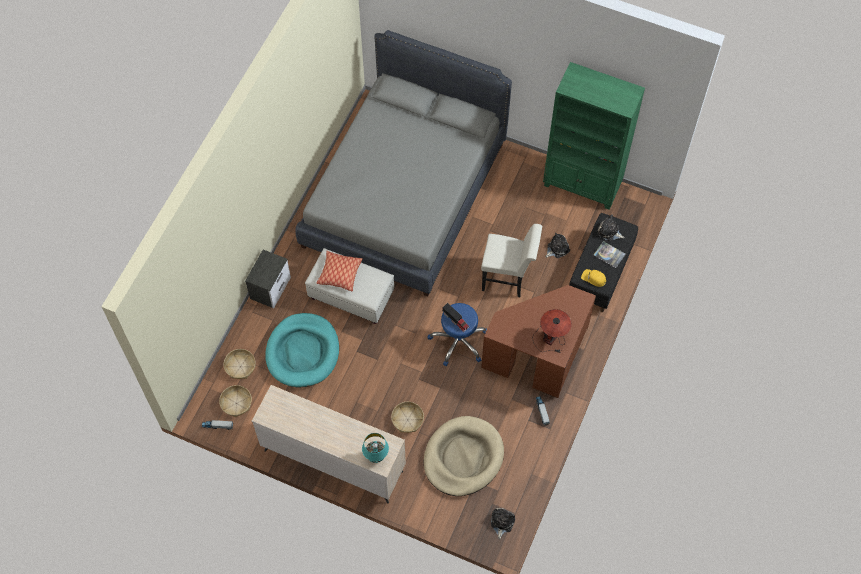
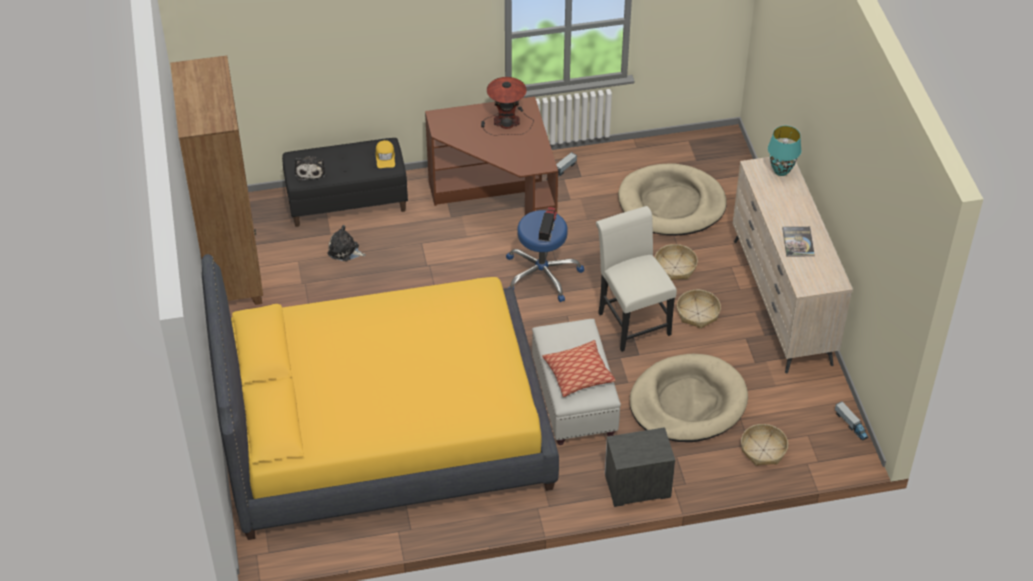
camera: 125 degrees left, 15 degrees down
(236, 403) = (808, 425): basket -> basket (697, 313)
(303, 352) = (687, 402): turquoise dog bed -> beige dog bed
(404, 194) = (383, 429): grey bed -> yellow bed
(502, 522) = (708, 145): plush toy -> none
(508, 278) = (422, 273): white chair -> white chair (631, 320)
(582, 185) = (233, 270): green bookcase -> brown bookcase
(609, 255) = (342, 158): book -> book (798, 242)

